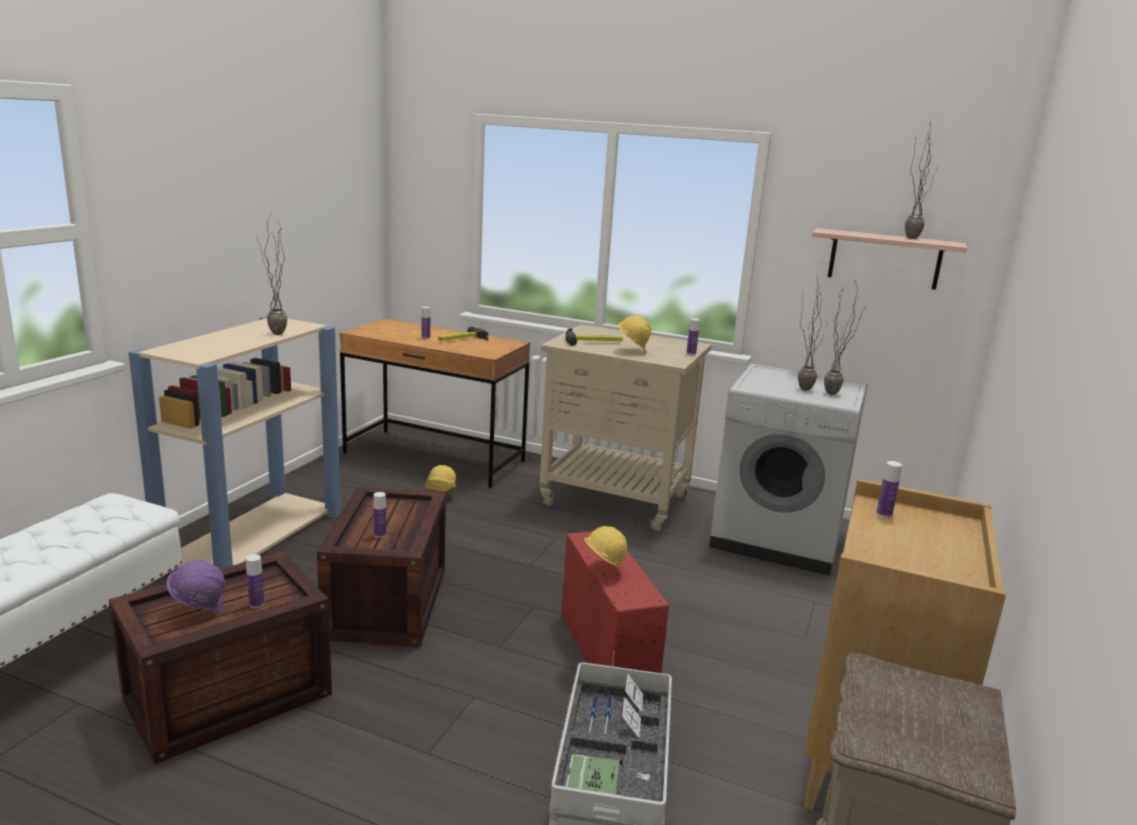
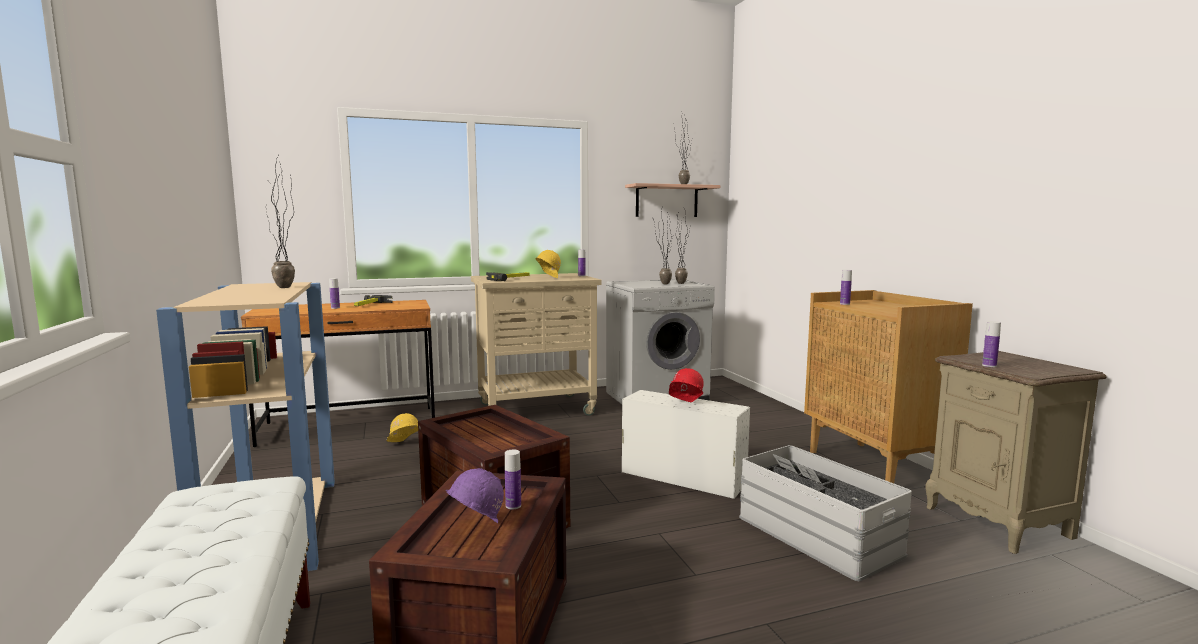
camera: 40 degrees left, 10 degrees down
(380, 534) = (503, 439): bottle -> bottle (989, 365)
(602, 571) = (684, 405): yellow hard hat -> red hard hat
(605, 652) = (681, 477): red storage box -> white storage box

